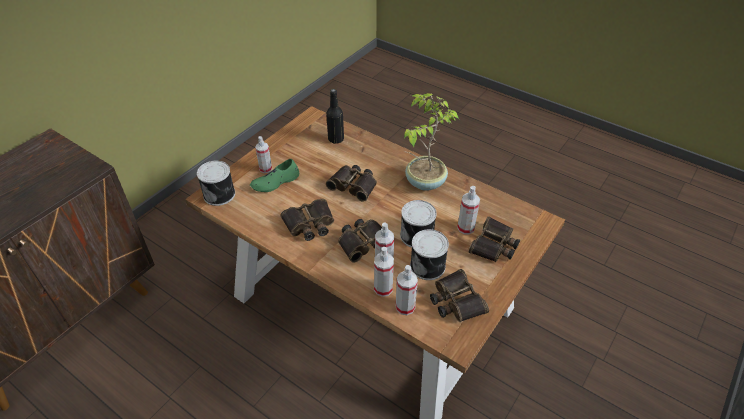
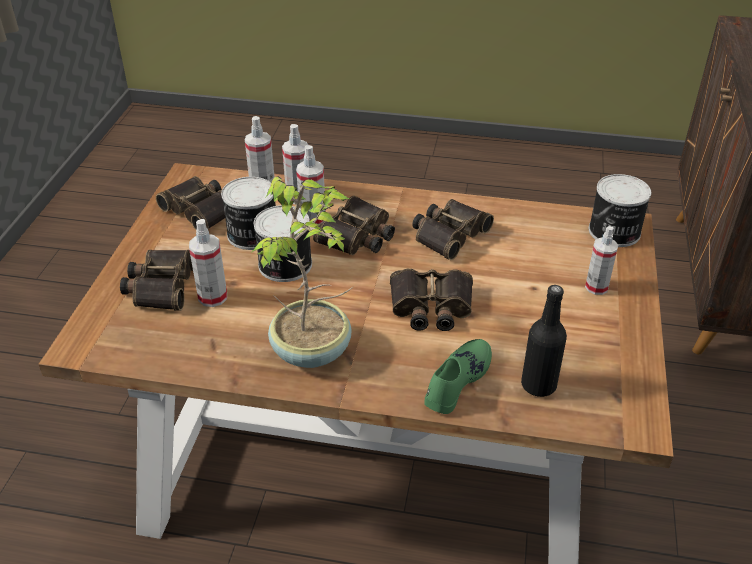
camera: 155 degrees right, 5 degrees down
(275, 182) = (557, 272): green shoe -> green shoe (457, 380)

